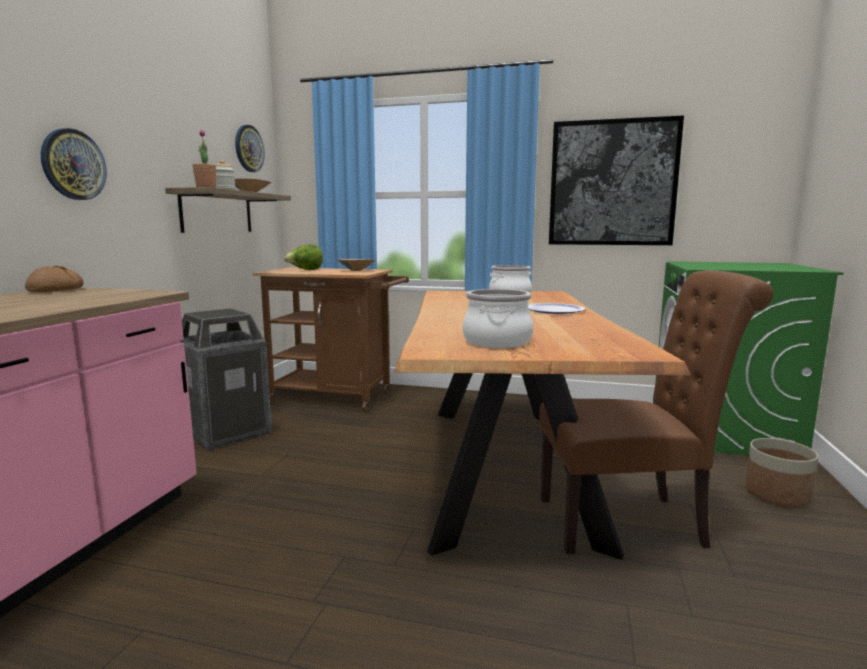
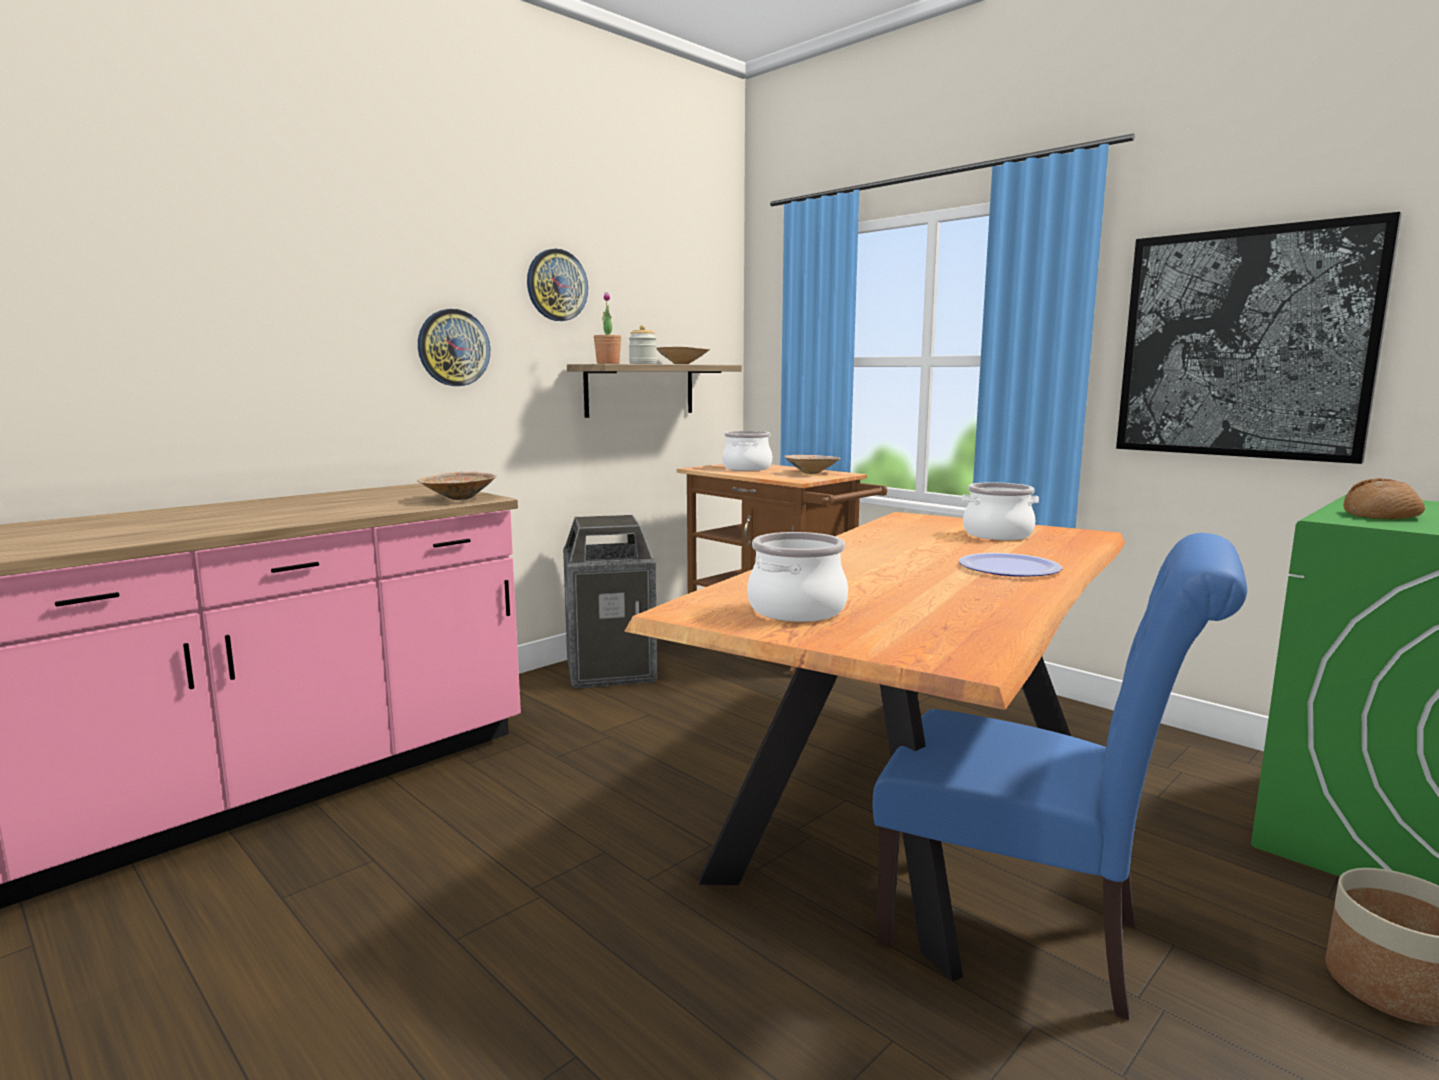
camera: 30 degrees right, 0 degrees up
(56, 290) = (412, 487): bread -> bread (1381, 515)
(132, 294) = (458, 499): none -> beige bowl
(248, 148) = (697, 303): wall clock -> wall clock (556, 285)
(305, 270) = (747, 468): lettuce -> cooking pot
(630, 522) = (1028, 936): brown chair -> blue chair

